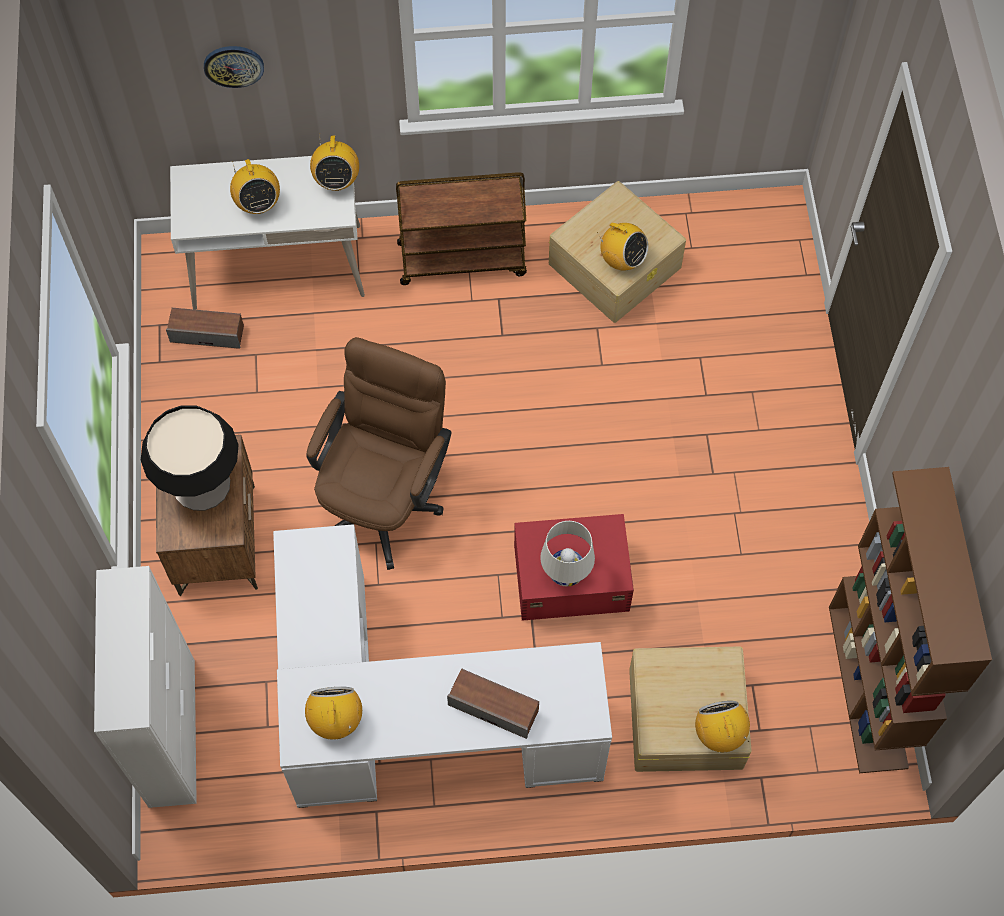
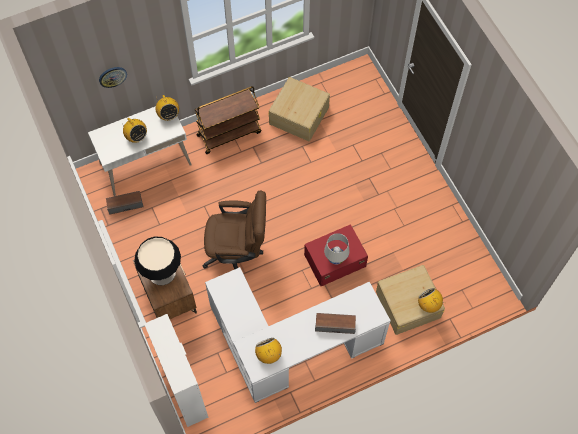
camera: 20 degrees left, 0 degrees up
(384, 497) = (237, 252): brown office chair -> brown office chair turned 90 degrees clockwise
(622, 260) = (305, 112): radio -> none
(869, 687) = (480, 264): brown bookcase -> none

